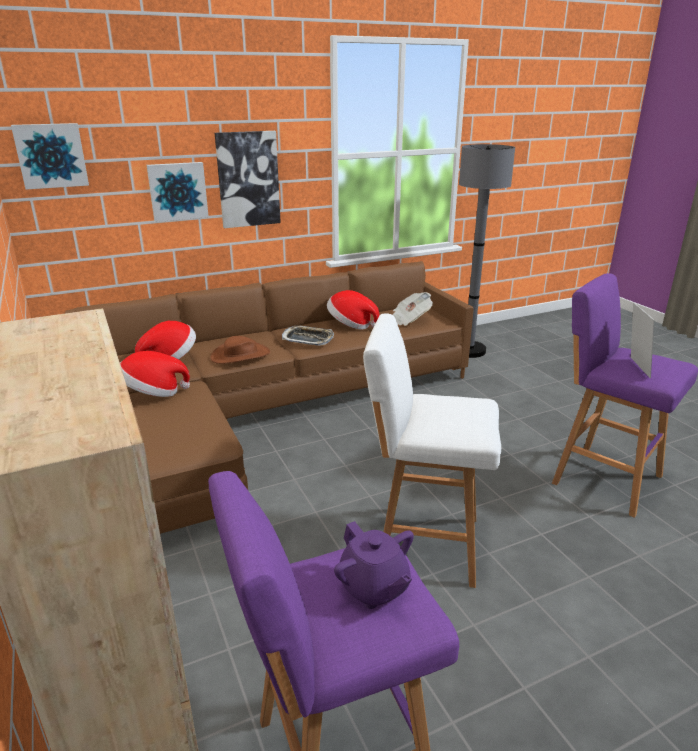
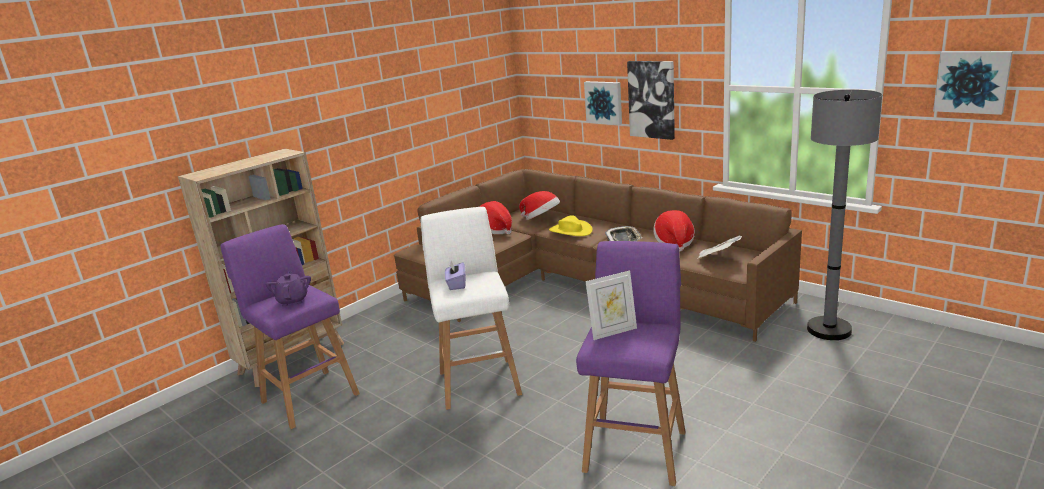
camera: 70 degrees right, 5 degrees down
(51, 155) = (540, 71): picture -> picture (972, 81)
(240, 355) = (570, 231): brown hat -> yellow hat
(374, 588) = (293, 300): purple teapot -> purple teapot turned 135 degrees clockwise
(448, 419) = (456, 284): none -> purple tissue box

